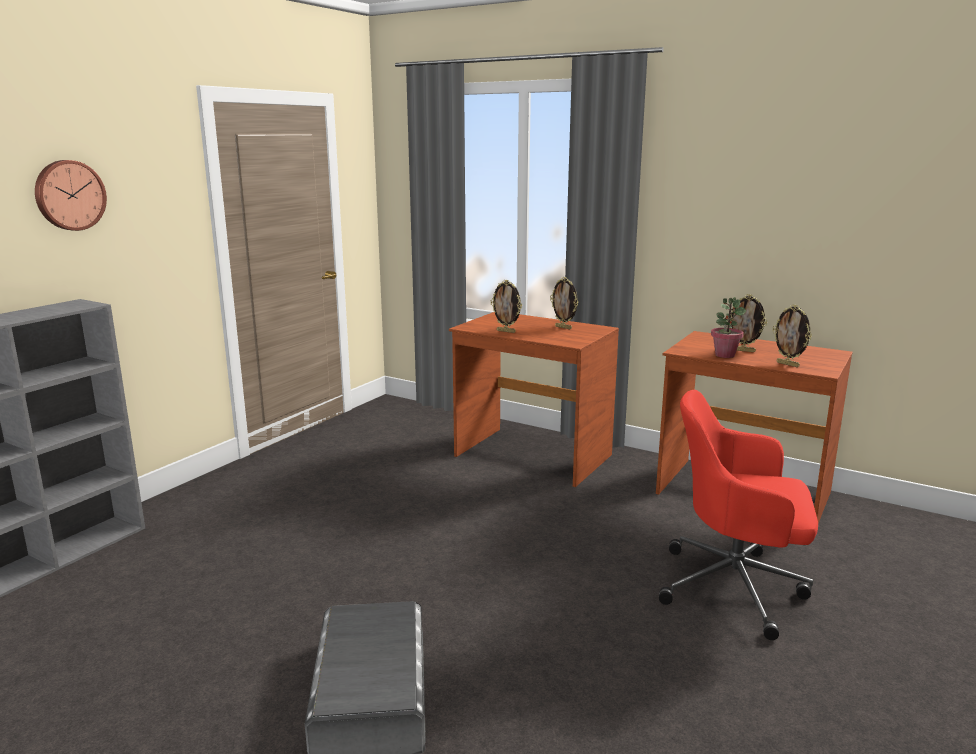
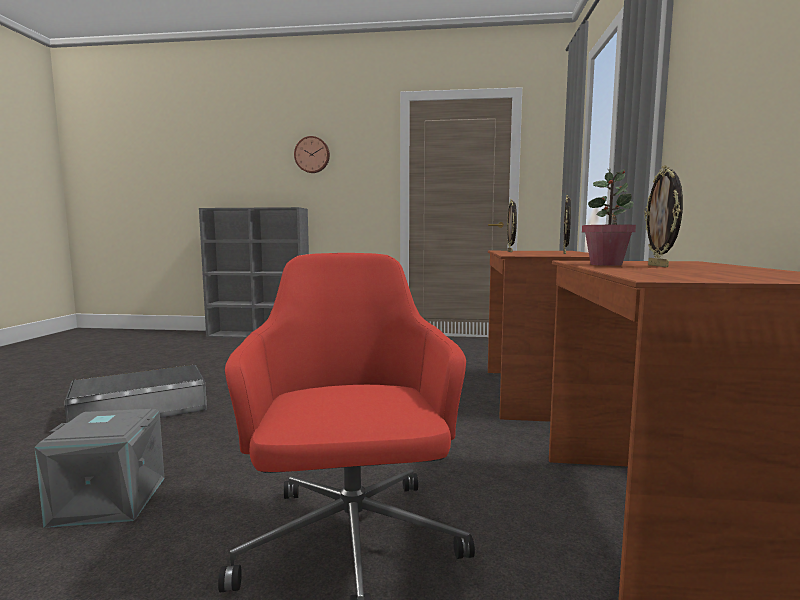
camera: 65 degrees right, 10 degrees down
(634, 698) = (107, 502): none -> grey storage box
(788, 364) = (643, 272): picture frame -> none

